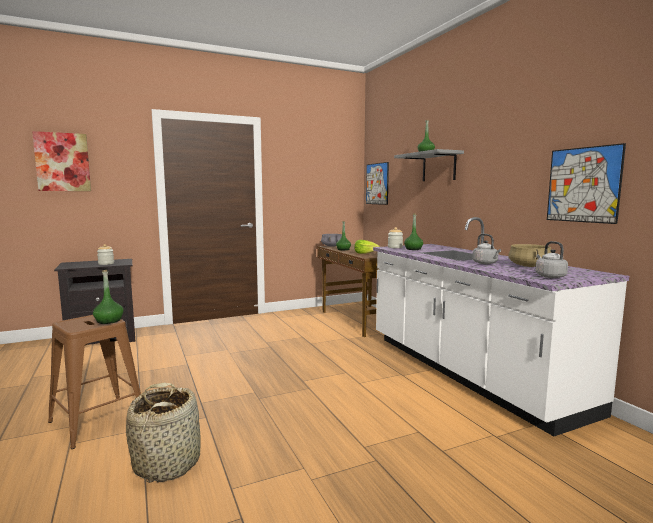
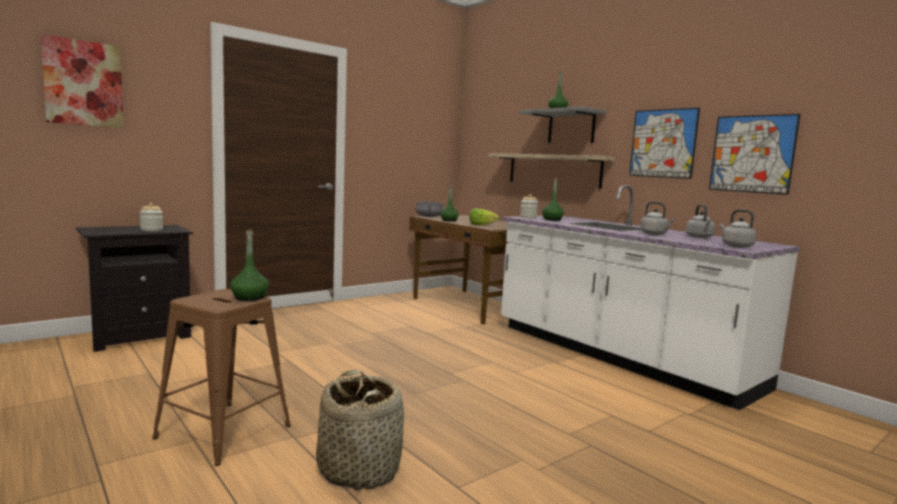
camera: 15 degrees left, 0 degrees up
(377, 183) = (479, 143): picture -> picture (663, 143)
(427, 204) = (553, 170): none -> shelf
(529, 266) = (700, 237): beige cooking pot -> grey kettle

